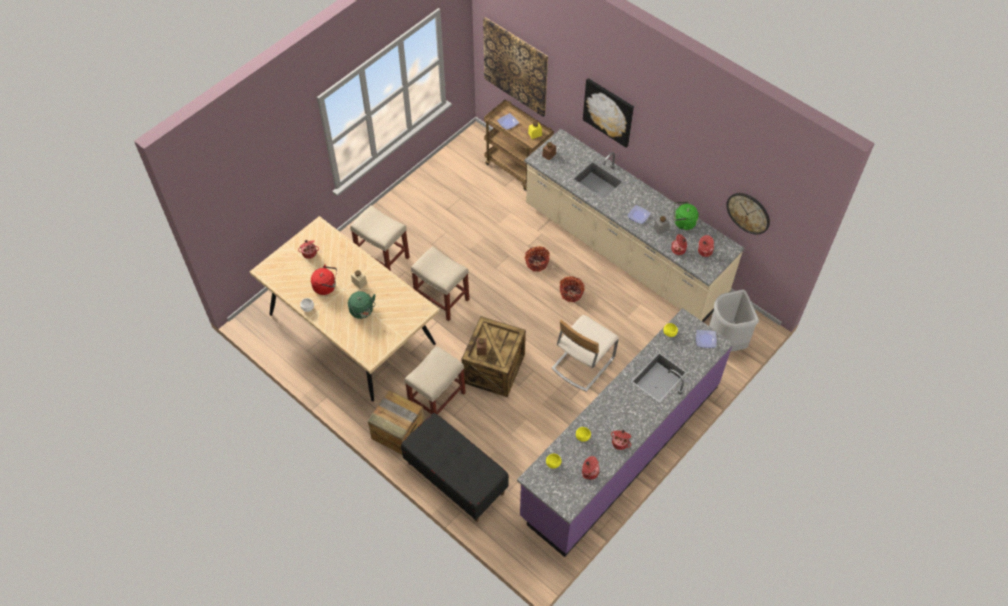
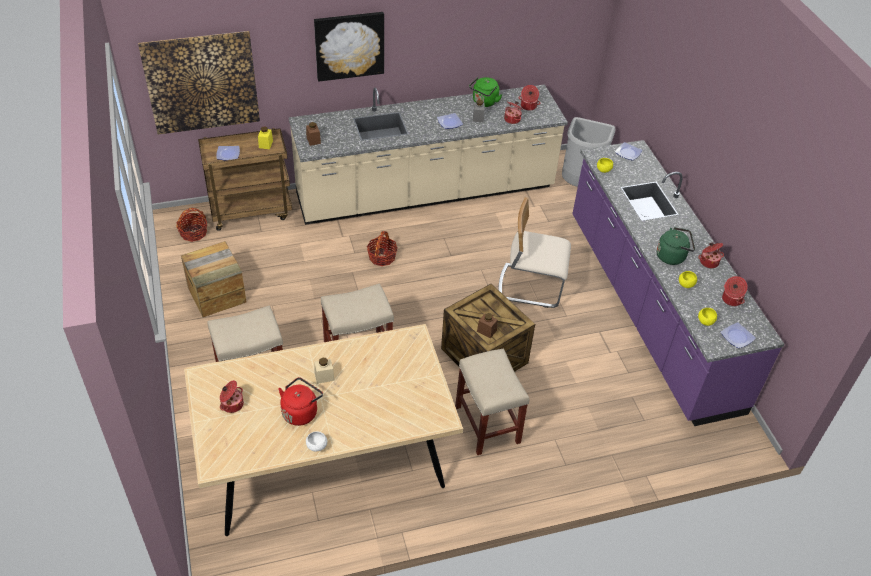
camera: 60 degrees left, 10 degrees down
(362, 311) = (370, 394): green kettle -> green kettle (672, 256)
(398, 432) = (504, 482): crate -> crate (217, 294)
(455, 478) = (600, 459): black bench -> none
(552, 489) = (737, 337): none -> plate
(571, 293) = (441, 251): basket -> basket (193, 233)
(582, 363) = (531, 286): beige chair -> beige chair turned 120 degrees clockwise
(748, 213) = (541, 39): wall clock -> none

